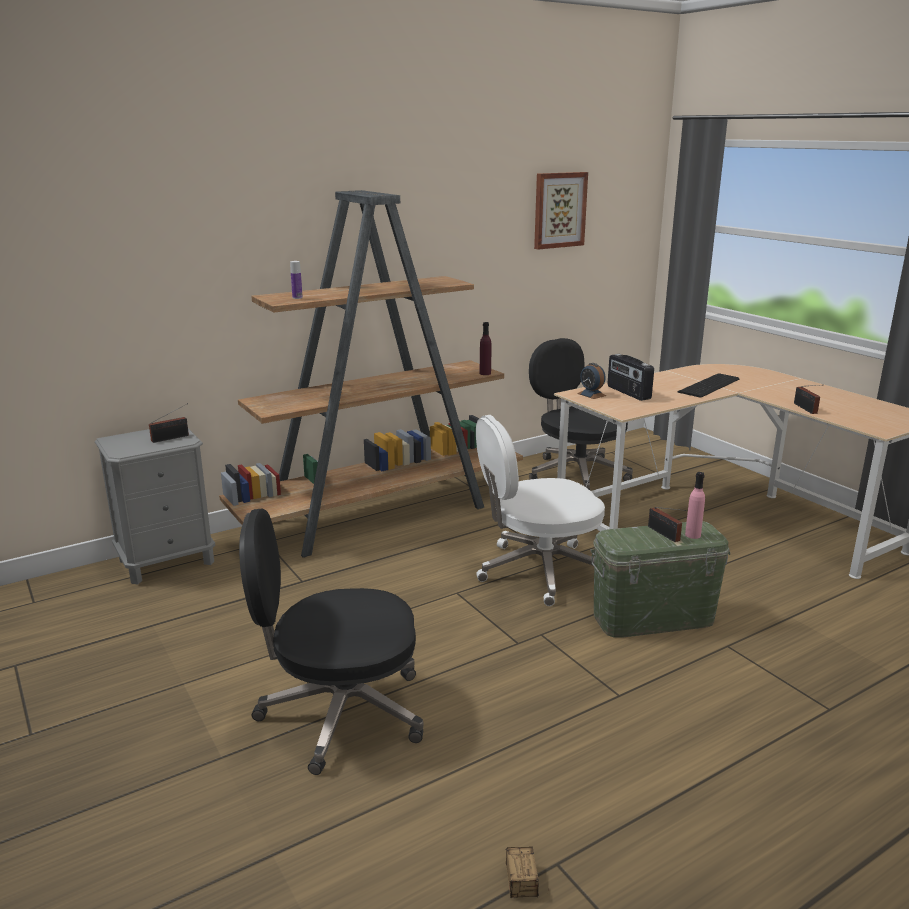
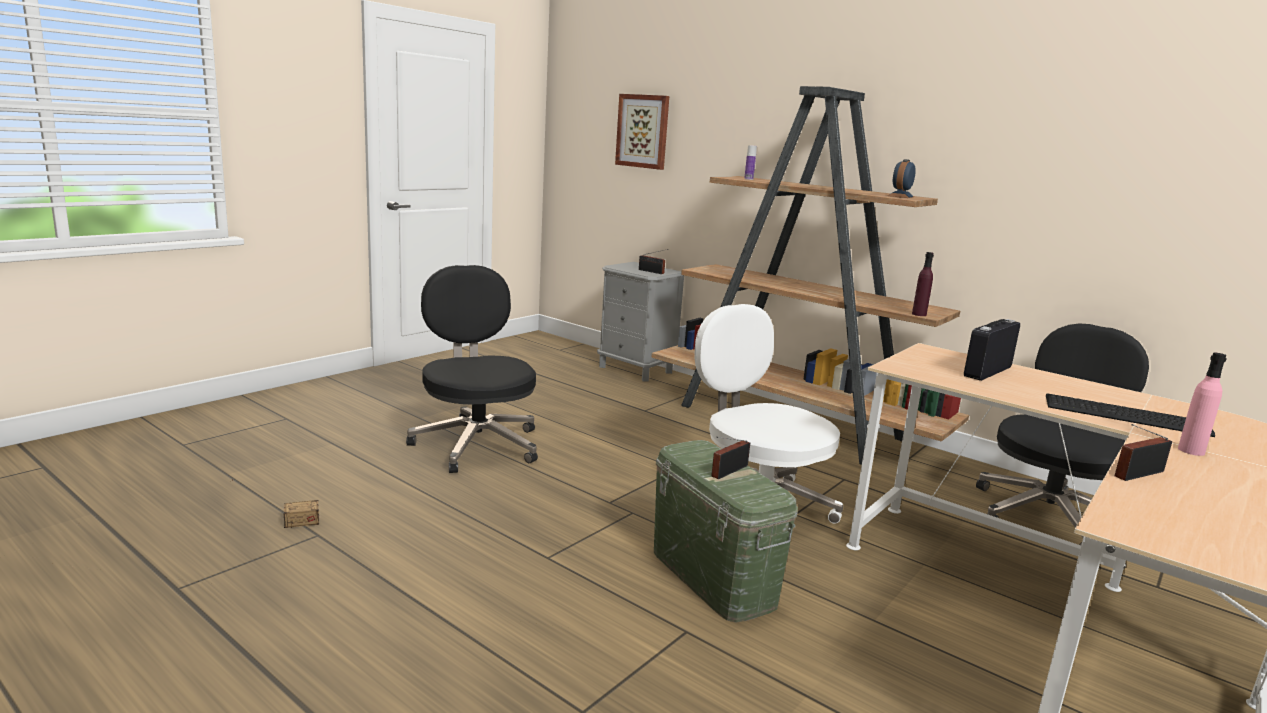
camera: 70 degrees right, 5 degrees down
(559, 210) = (1179, 148): picture -> picture (643, 131)
(591, 394) = (943, 356): alarm clock -> alarm clock (900, 196)
(692, 535) = (741, 487): pink bottle -> pink bottle (1191, 451)

